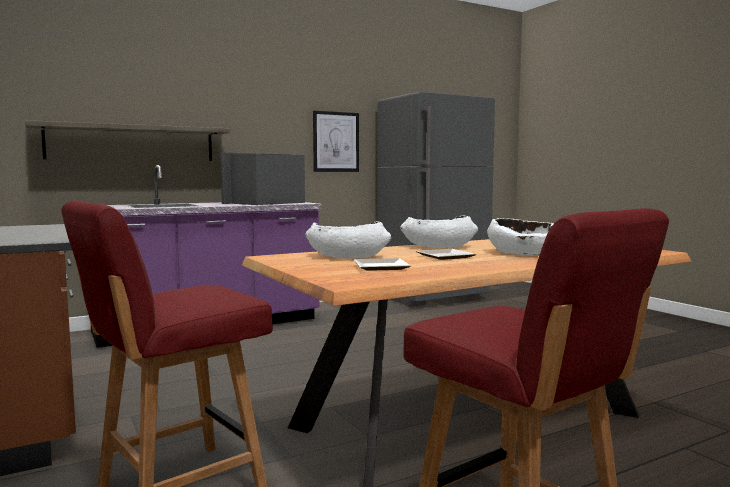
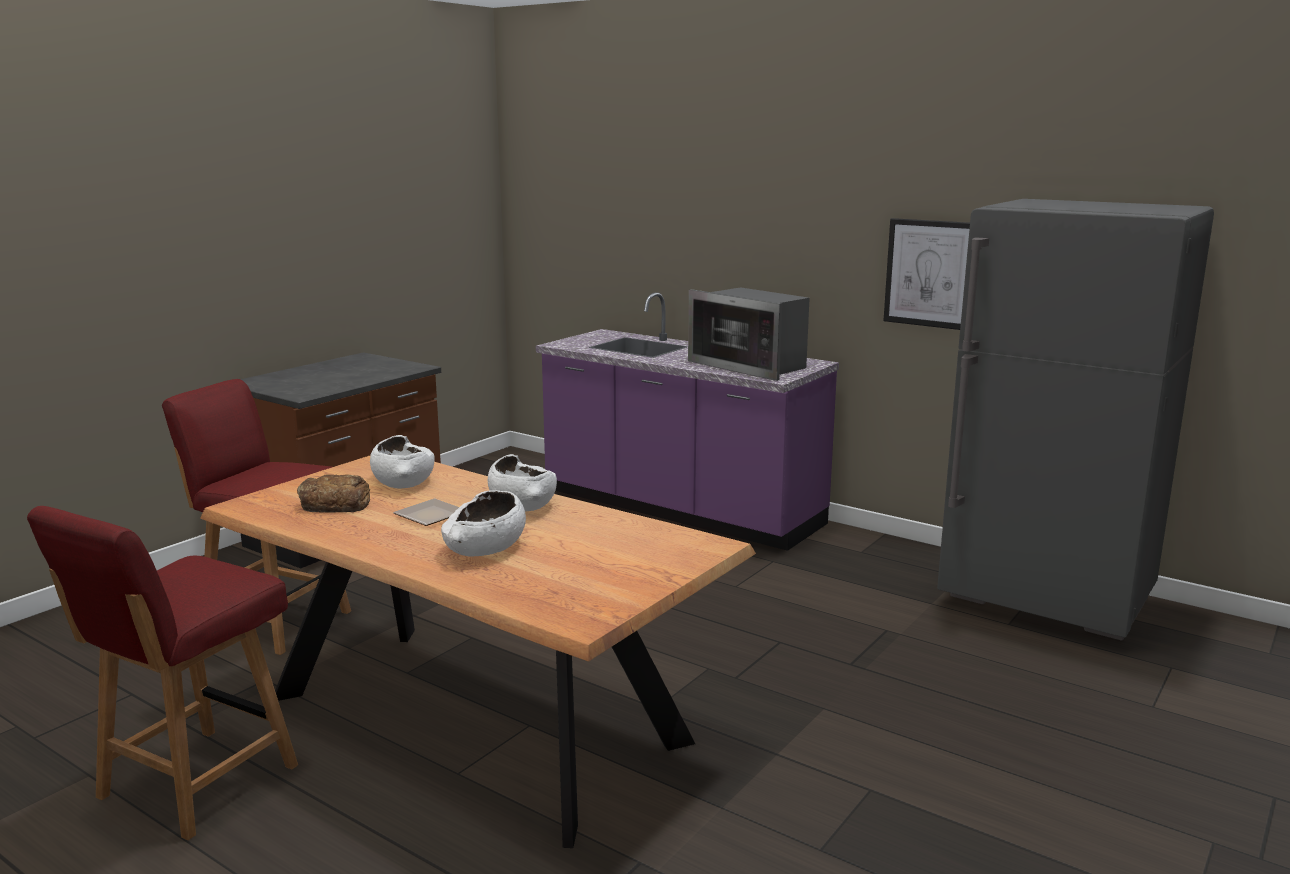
camera: 65 degrees right, 10 degrees up
(132, 143) = (652, 259): shelf -> none
(267, 203) = (751, 365): microwave -> microwave turned 150 degrees counterclockwise
(383, 267) = (335, 503): plate -> bread

